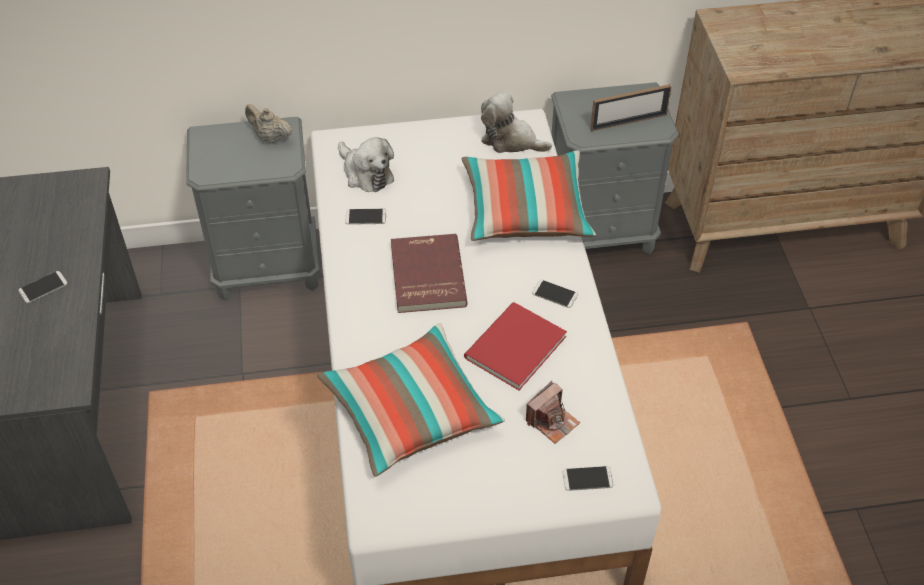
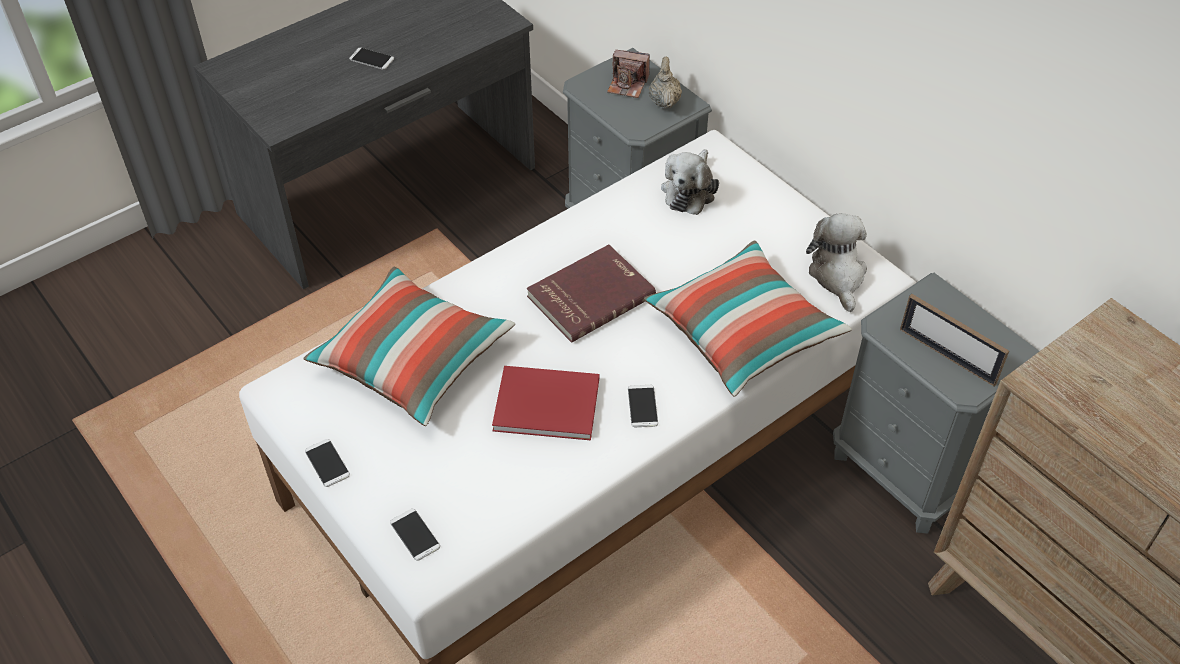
camera: 60 degrees right, 0 degrees up
(366, 217) = (631, 217): phone -> phone (327, 463)
(552, 421) = (470, 475): camera -> camera (628, 85)

